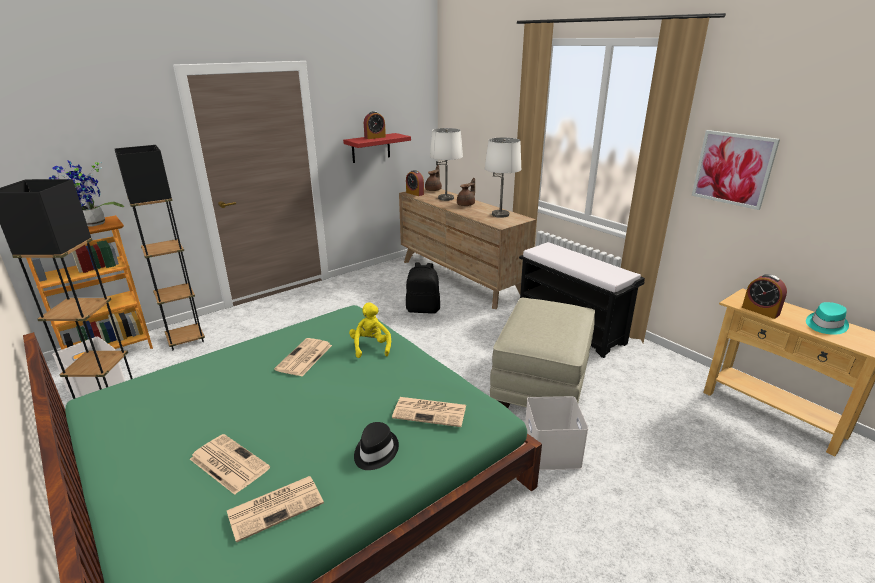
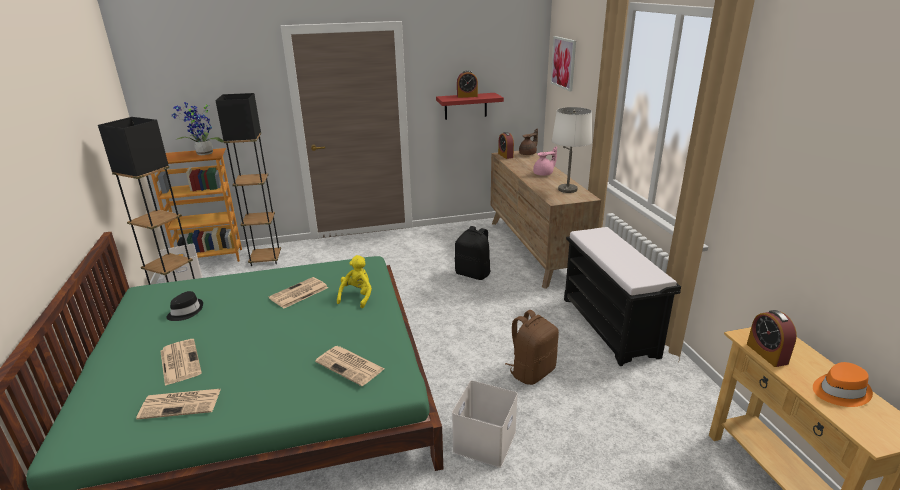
camera: 25 degrees right, 0 degrees up
(375, 451) = (281, 385): black hat -> black hat (185, 311)
(446, 198) = (531, 164): white table lamp -> none
(466, 205) = (544, 174): brown teapot -> pink teapot
(541, 381) = (531, 371): beige ottoman -> brown backpack
(733, 169) = (780, 174): picture -> picture (563, 63)
(825, 325) = (839, 391): turquoise hat -> orange hat

